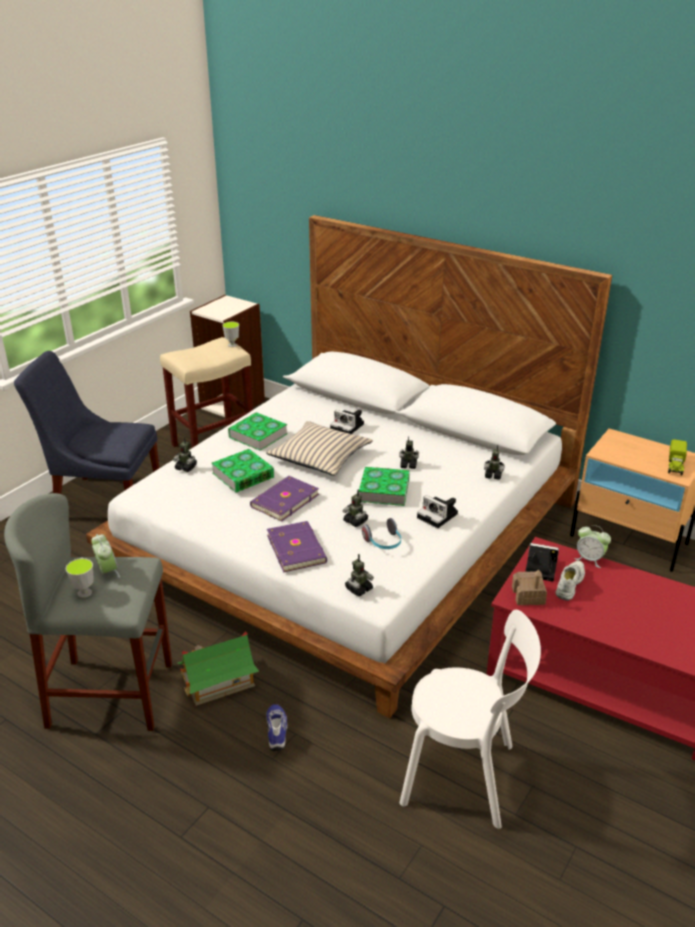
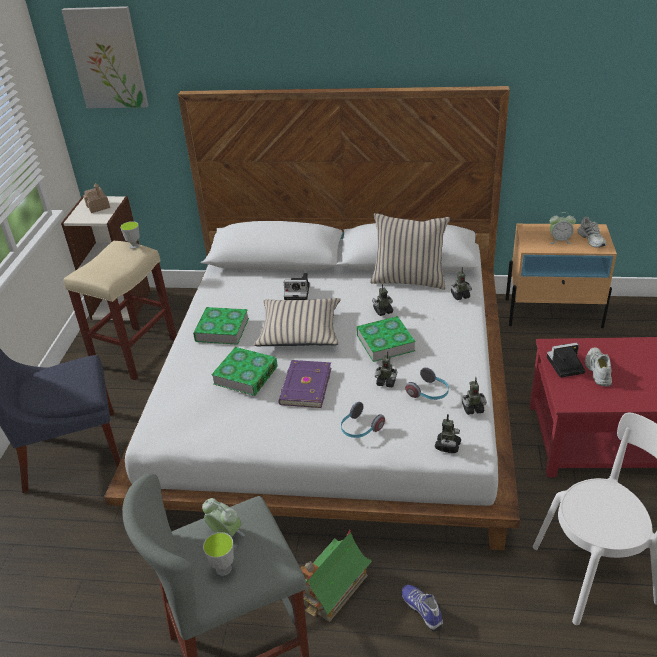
camera: 25 degrees left, 5 degrees up
(186, 467) = (181, 388): toy robot -> toy robot (472, 408)
(263, 173) = (107, 58): none -> picture
(297, 548) = (360, 429): purple book -> headphones
(439, 516) = (451, 349): camera -> none
(458, 447) = (409, 279): none -> beige pillow
(528, 596) = (578, 394): toy house -> toy house (98, 207)
(589, 559) = (593, 343): alarm clock -> alarm clock (559, 240)
(675, 465) = (592, 239): toy truck -> white shoe

